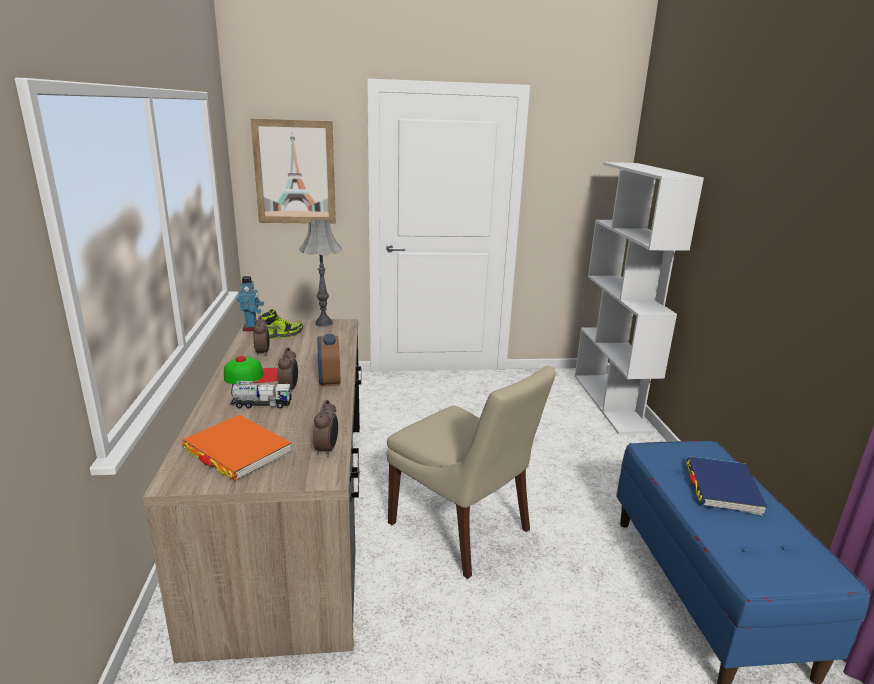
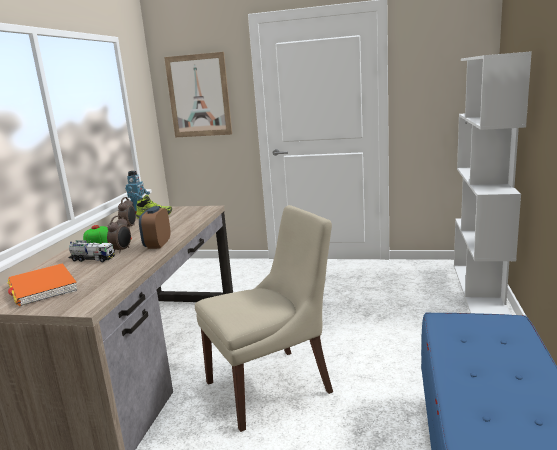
camera: 20 degrees right, 5 degrees down
(324, 323) = (194, 208): grey table lamp -> none
(327, 450) = (105, 290): alarm clock -> none
(462, 529) = (272, 385): beige chair -> beige chair turned 90 degrees counterclockwise
(722, 488) = (500, 358): blue book -> none

